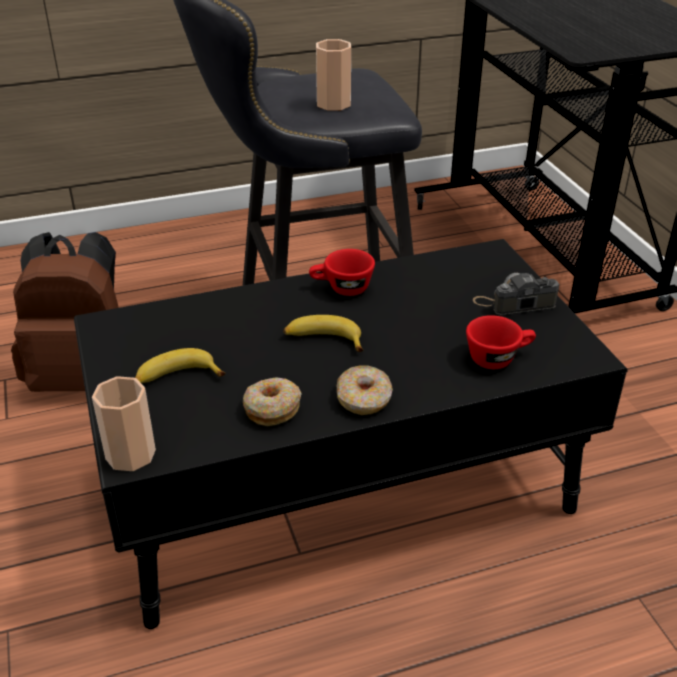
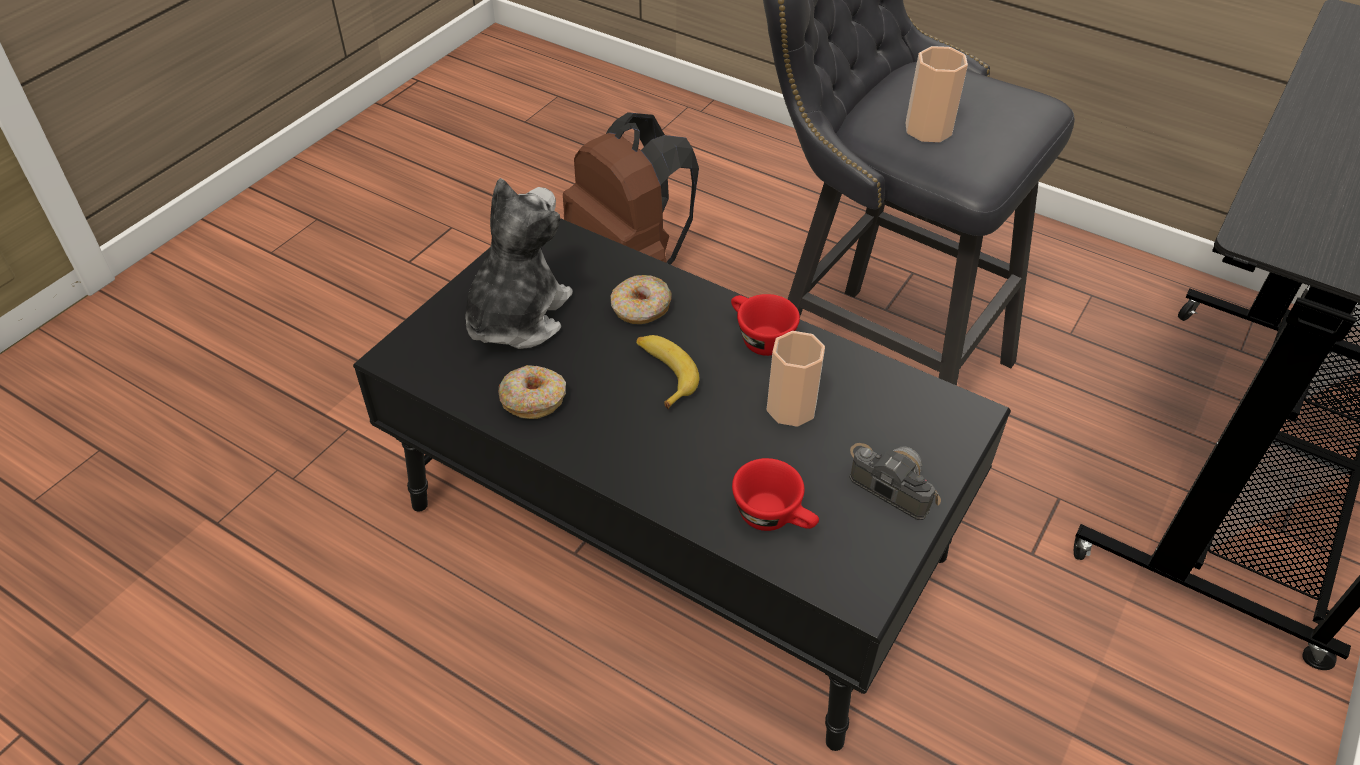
camera: 50 degrees right, 10 degrees up
(130, 454) = (401, 353): cup -> cup (791, 408)
(177, 377) = (516, 316): banana -> plush toy
(364, 399) = (606, 452): donut -> donut (641, 308)

